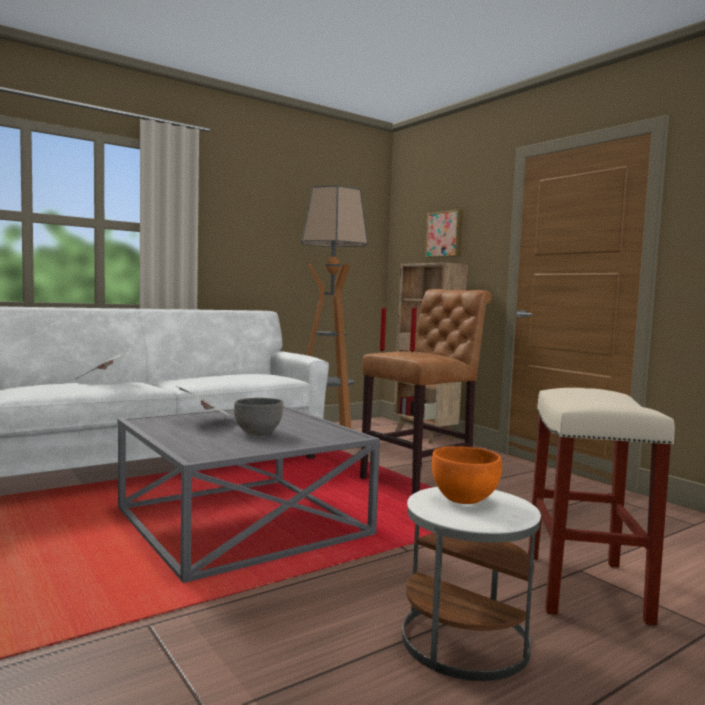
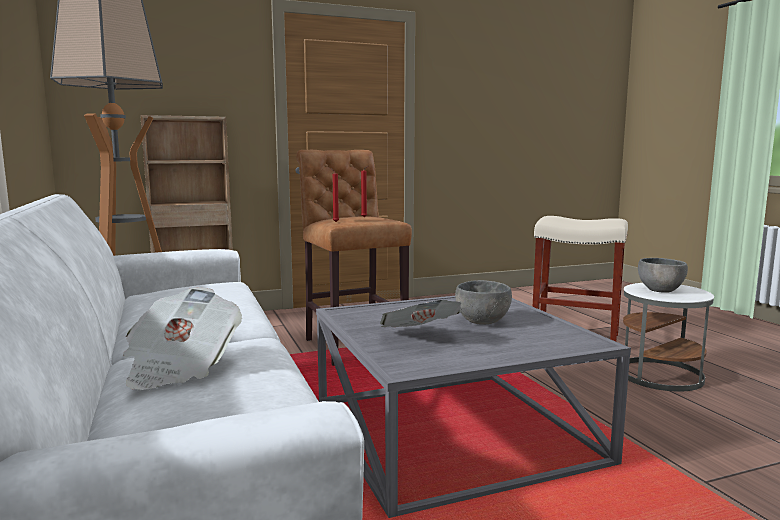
camera: 75 degrees left, 5 degrees up
(445, 234) = (171, 80): picture -> none
(464, 499) = (661, 290): orange bowl -> grey bowl

